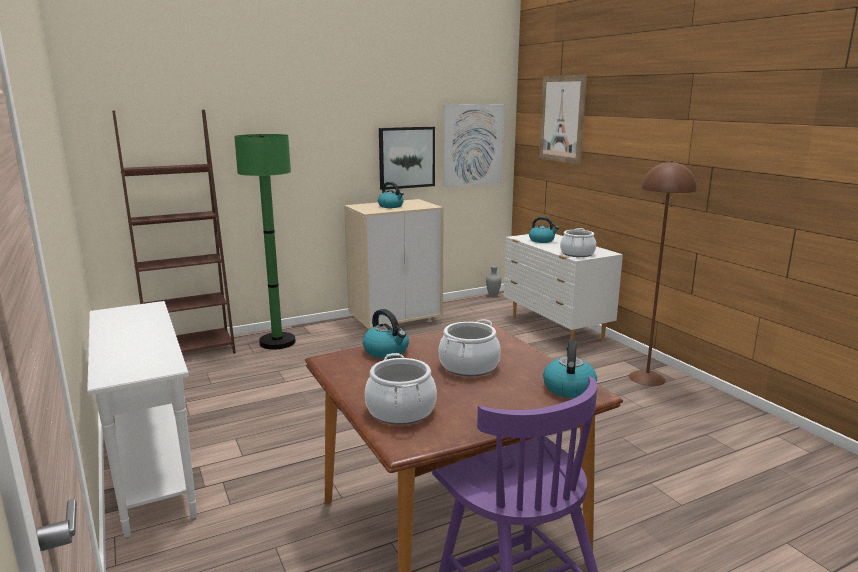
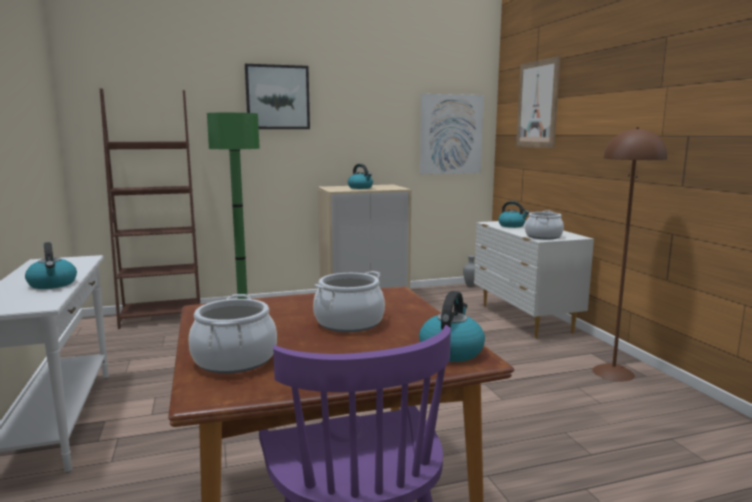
camera: 10 degrees right, 5 degrees down
(387, 351) = (271, 304): kettle -> kettle (53, 284)
(406, 157) = (382, 144): picture -> picture (277, 97)

